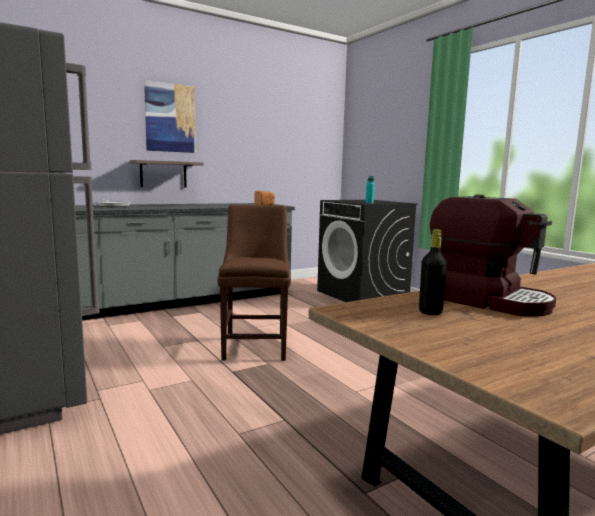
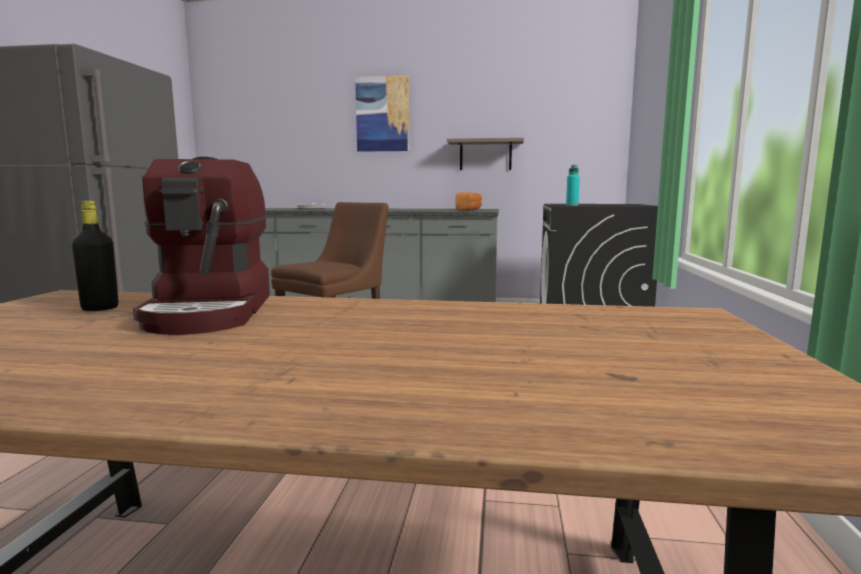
camera: 40 degrees right, 0 degrees up
(163, 174) = (375, 176): shelf -> shelf (485, 155)

